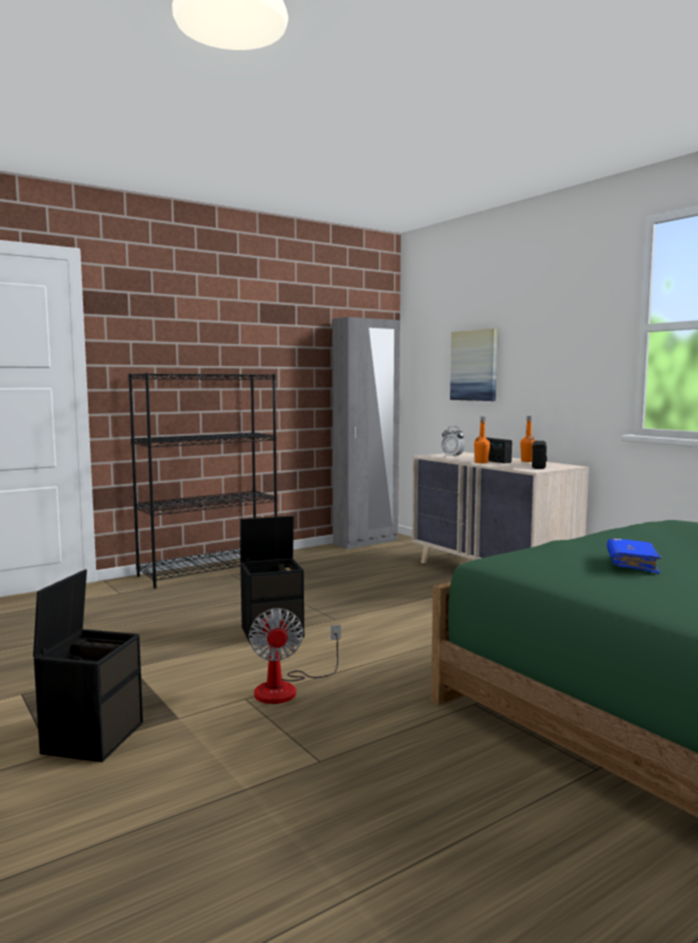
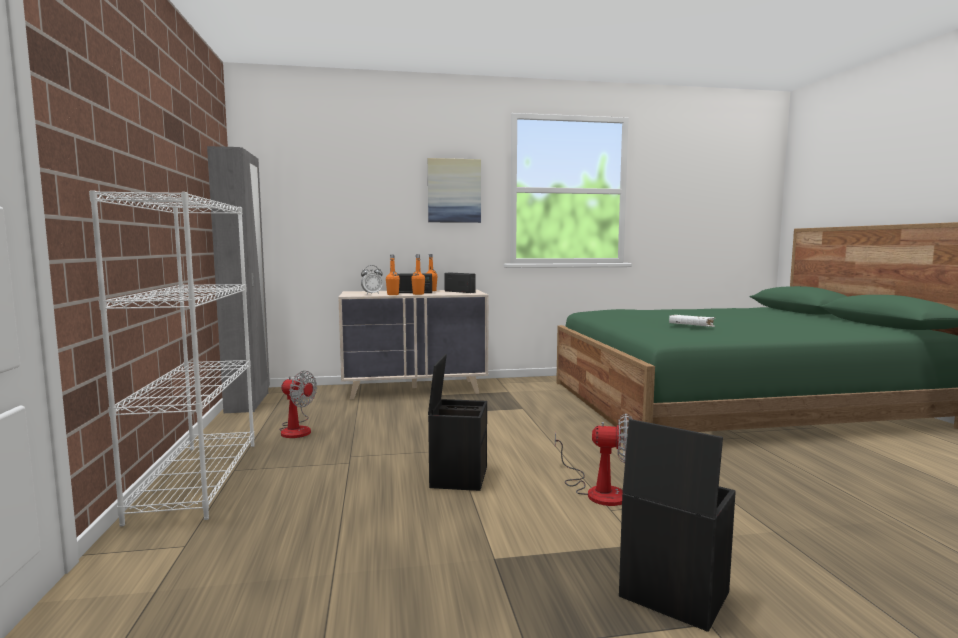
camera: 65 degrees left, 0 degrees up
(209, 571) = (197, 478): black bookcase -> white bookcase
(323, 567) = (296, 429): none -> fan
(459, 460) = (393, 294): none -> orange bottle
(474, 365) = (349, 211): picture -> picture (454, 191)
(632, 564) = (691, 326): blue book -> white book

